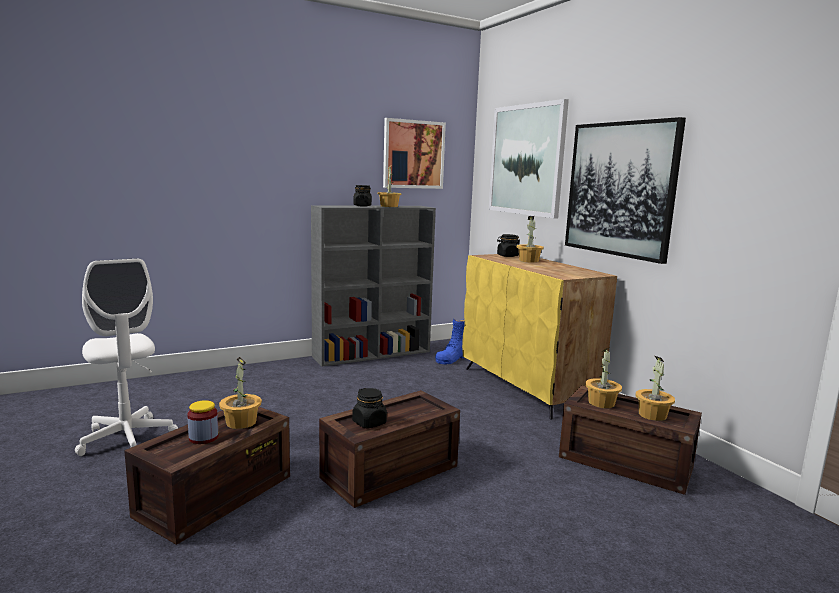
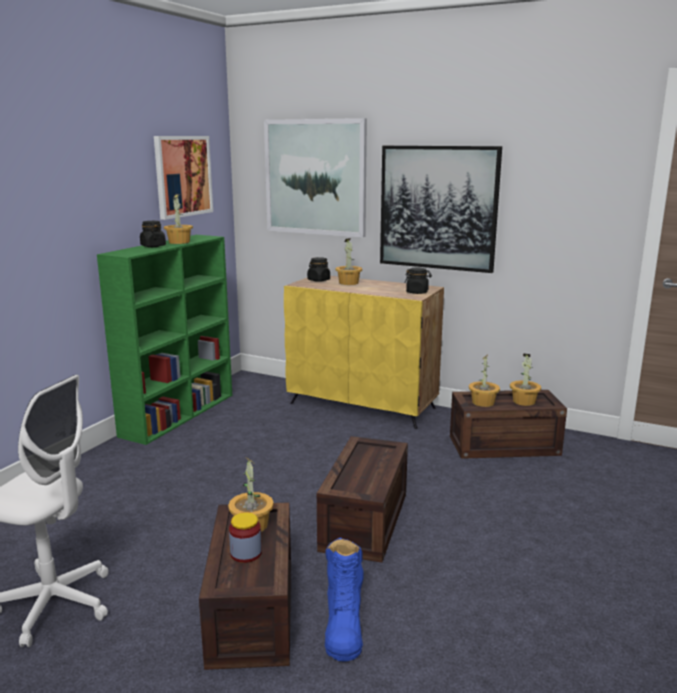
camera: 35 degrees left, 5 degrees up
(369, 423) = (359, 481): black jar -> black jar (417, 292)
(373, 354) = (179, 414): grey bookcase -> green bookcase
(453, 358) = (263, 396): blue boot -> blue boot (343, 625)

